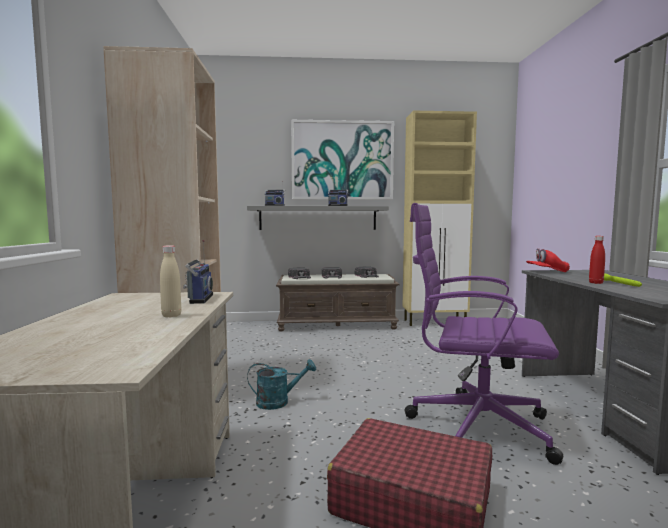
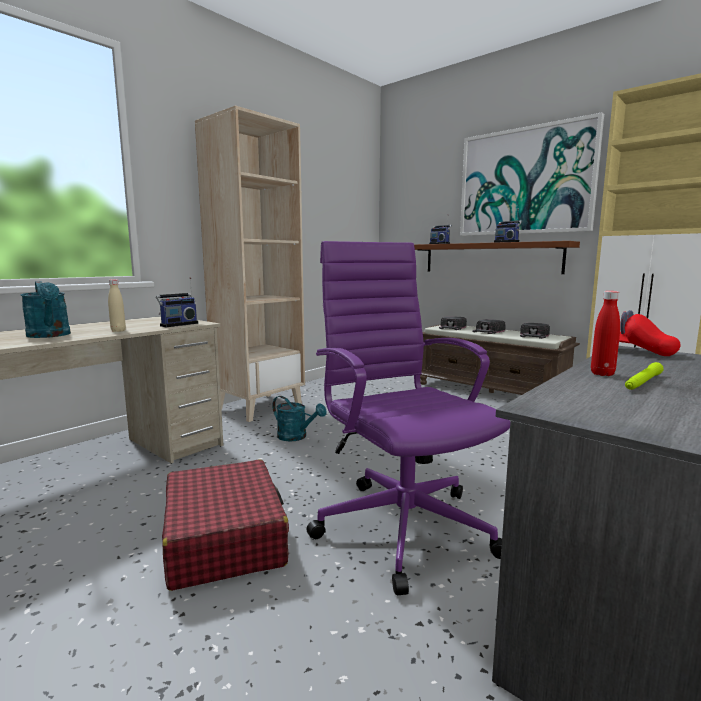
camera: 45 degrees right, 5 degrees up
(110, 338) = (50, 335): none -> turquoise watering can
(318, 218) = (490, 258): grey shelf -> brown shelf

